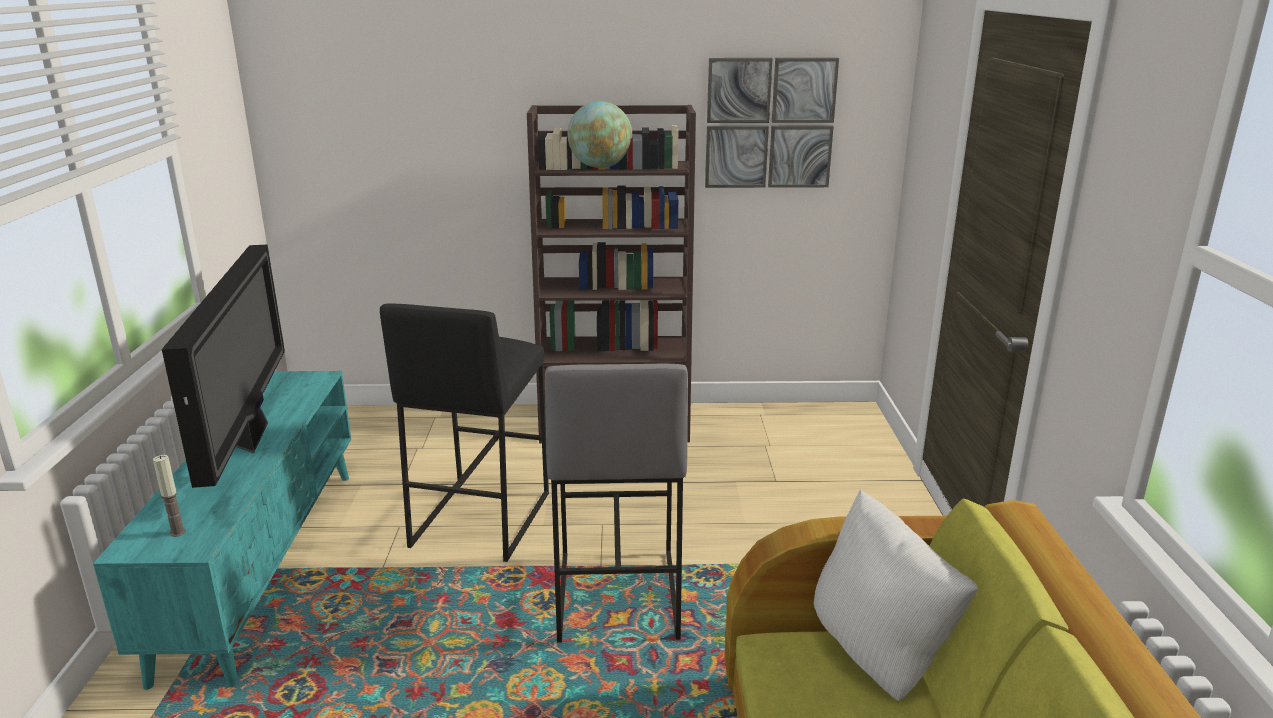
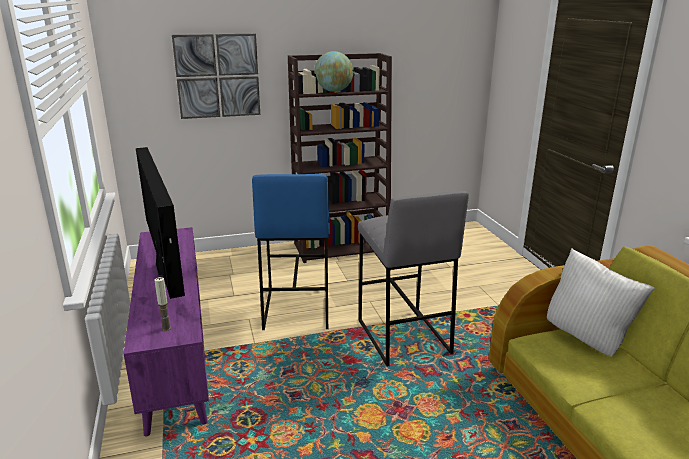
camera: 15 degrees left, 0 degrees up
(263, 564) = (175, 352): turquoise tv stand -> purple tv stand
(480, 518) = (296, 308): black stool -> blue stool
(769, 123) = (421, 63): picture -> picture (217, 76)

